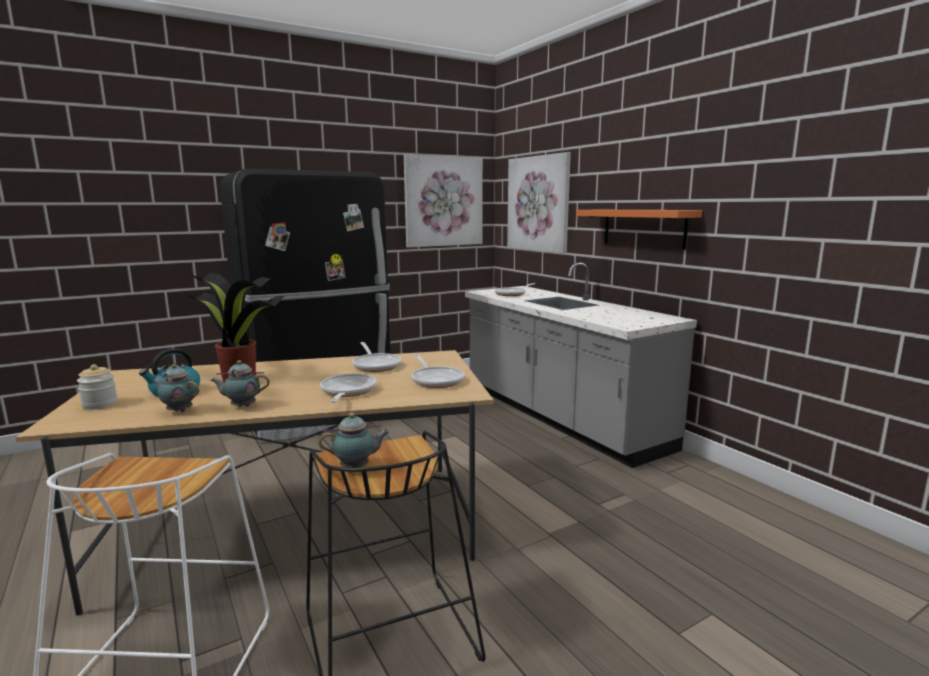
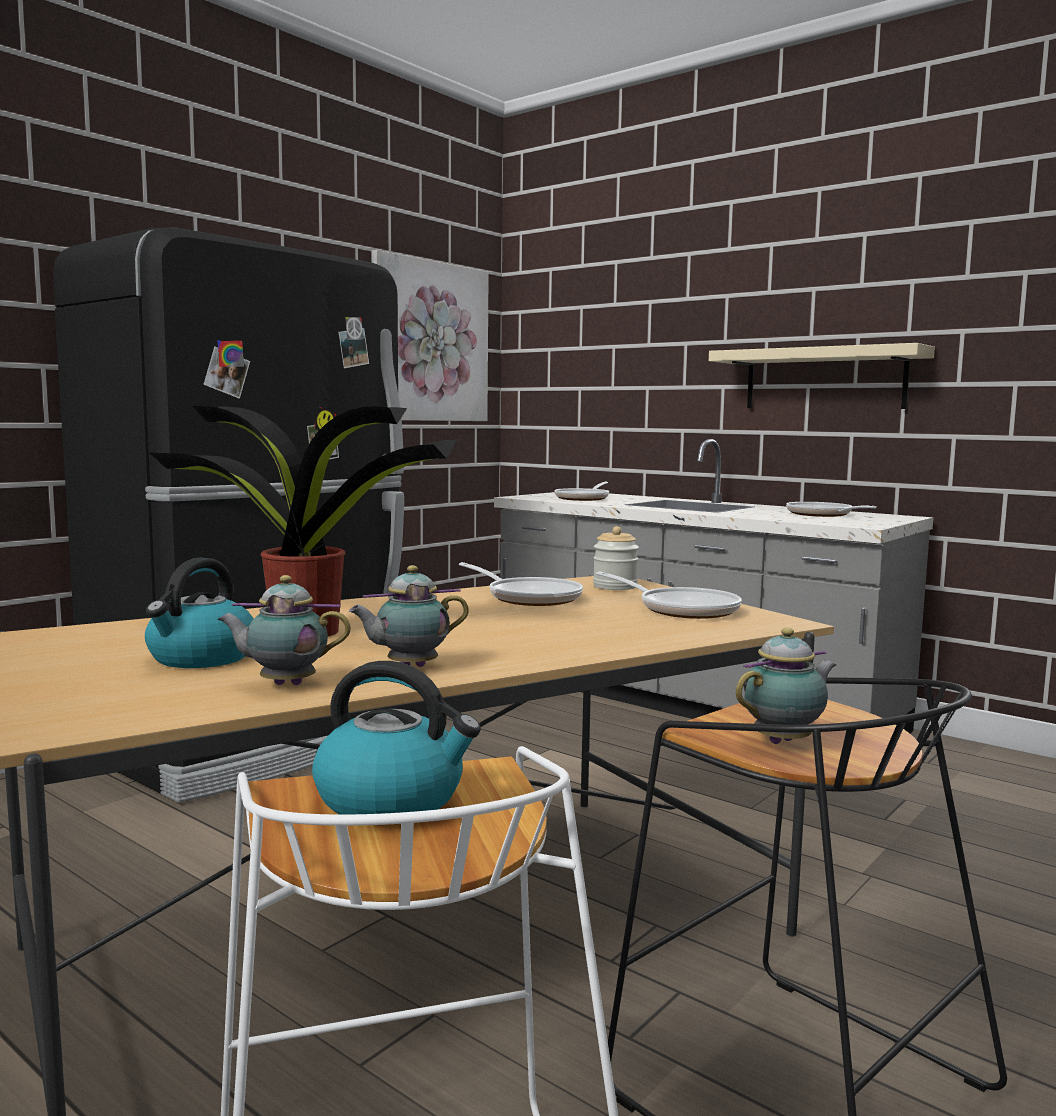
camera: 20 degrees left, 5 degrees down
(100, 404) = (59, 690): jar -> jar (615, 586)
(149, 473) = (392, 799): none -> kettle
(347, 392) = (566, 633): frying pan -> frying pan (822, 515)
(538, 204) = (602, 349): picture -> none
(643, 228) = (824, 379): orange shelf -> beige shelf

